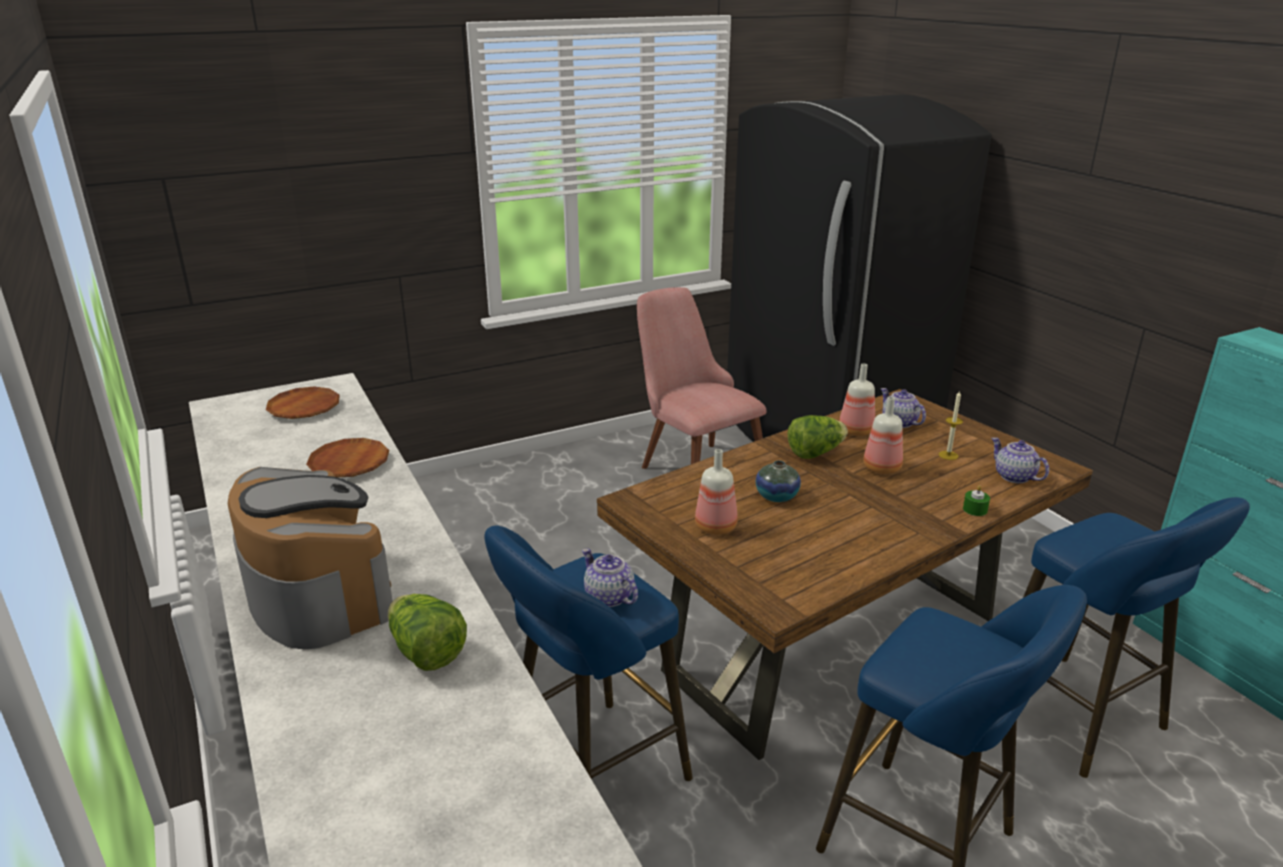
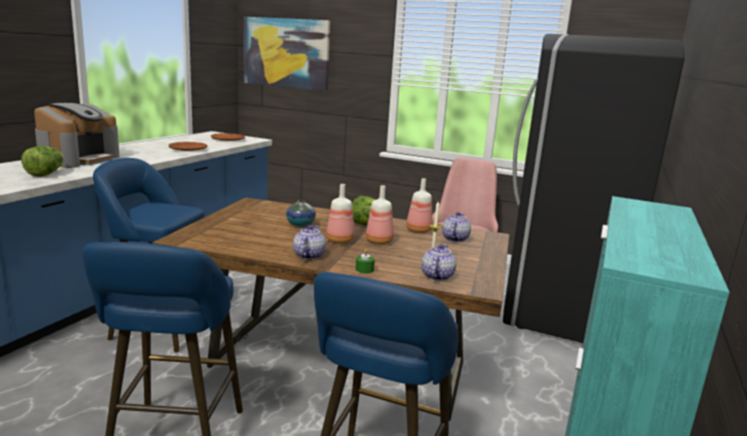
camera: 50 degrees right, 10 degrees down
(236, 182) = (286, 53): none -> picture
(608, 597) = (156, 212): teapot -> teapot (308, 255)
(716, 526) = (248, 218): bottle -> bottle (341, 240)

